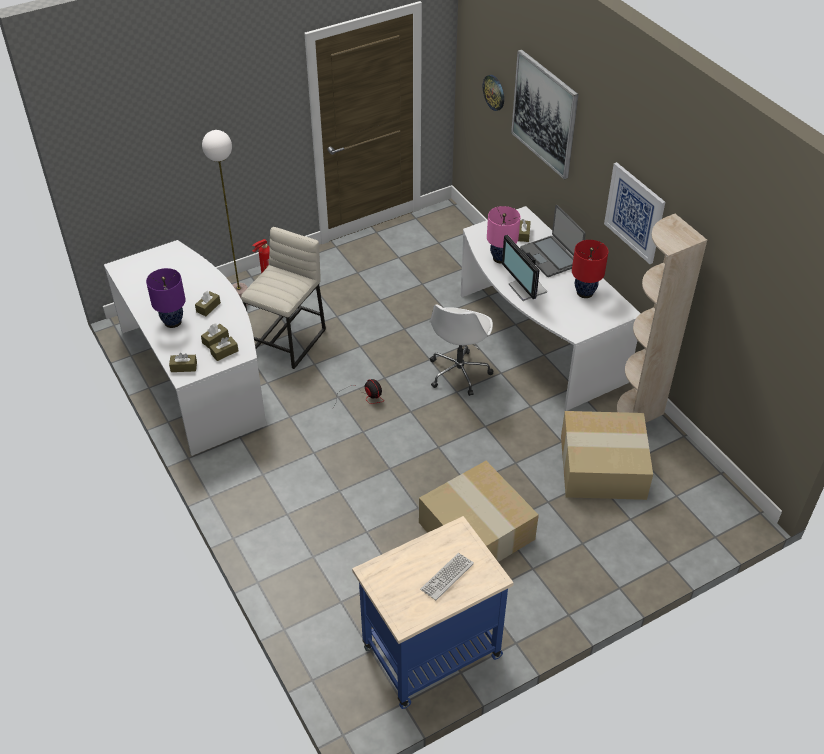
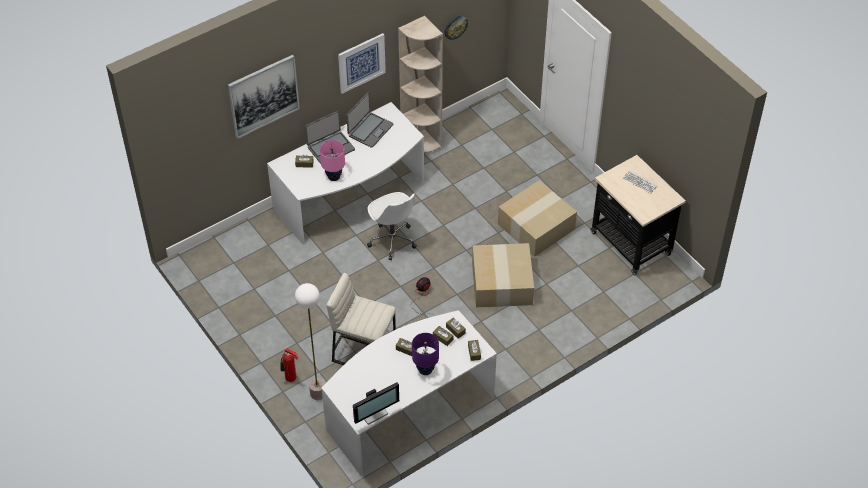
camera: 95 degrees left, 5 degrees up
(431, 654) = (631, 244): blue cart -> black cart
(458, 375) = (393, 242): white office chair -> white office chair turned 45 degrees clockwise
(494, 92) = (204, 137): wall clock -> wall clock (455, 27)
(526, 289) = (369, 161): monitor -> monitor (373, 412)
(585, 292) = (370, 130): red table lamp -> laptop
(603, 466) = (472, 163): cardboard box -> cardboard box (501, 283)

